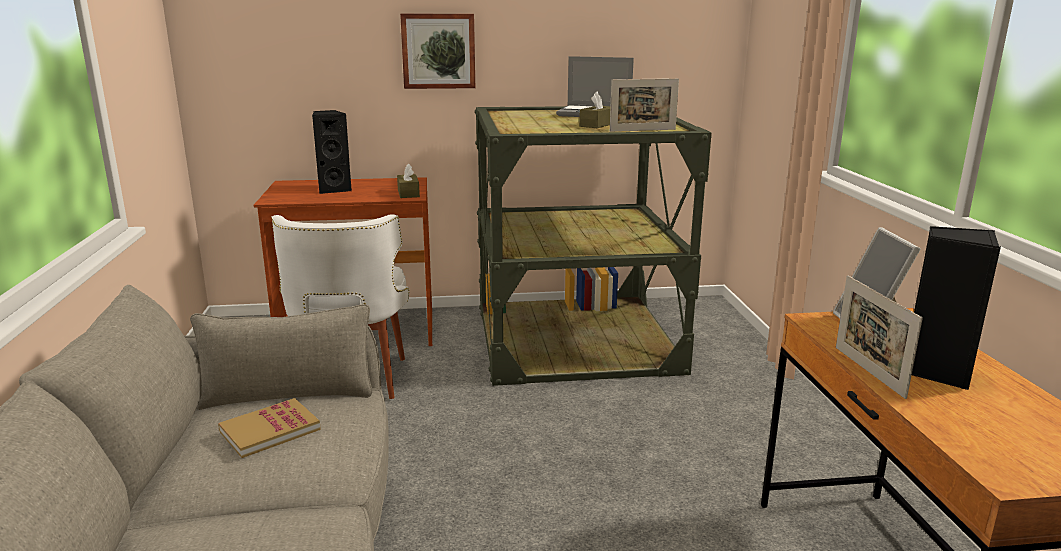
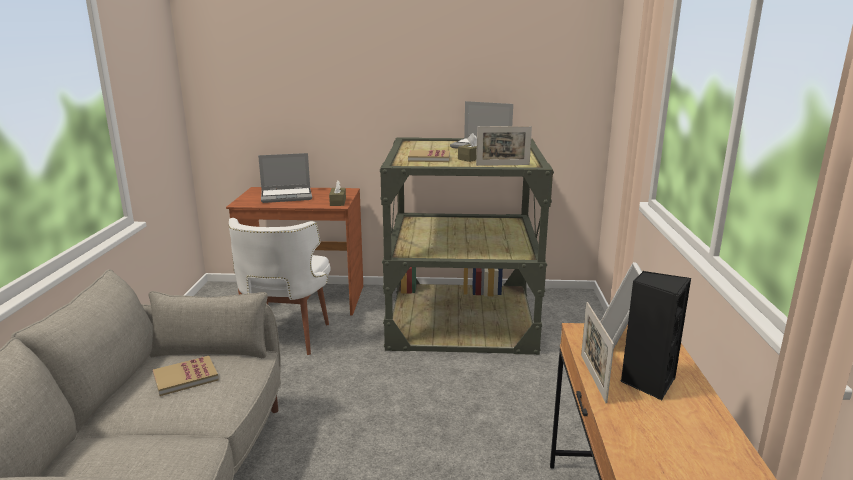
camera: 10 degrees right, 0 degrees up
(333, 189) = (287, 196): black speaker -> laptop
(438, 51) = (369, 95): picture -> none
(541, 126) = (429, 158): none -> book

